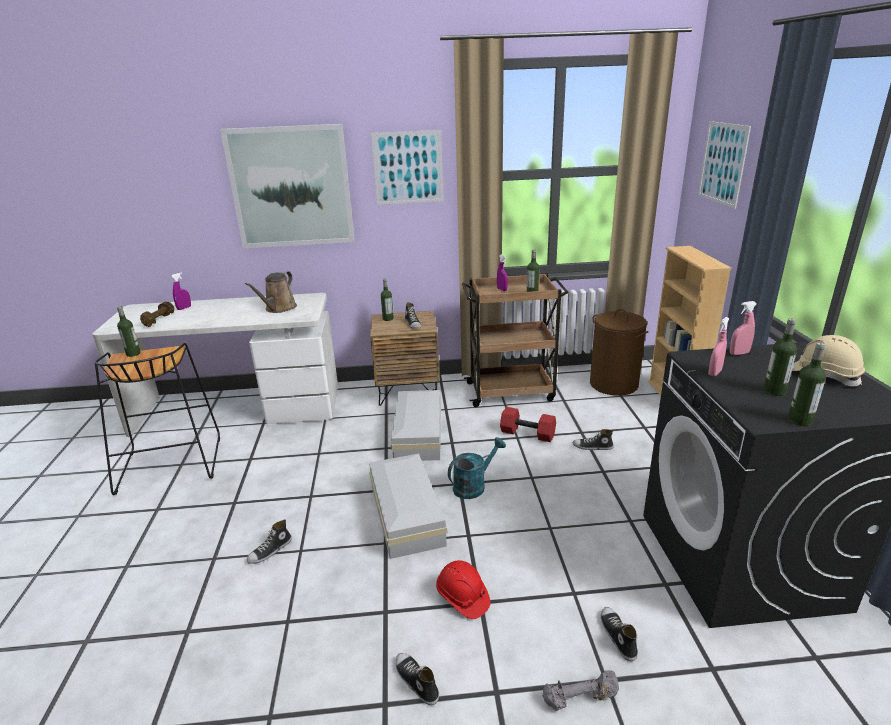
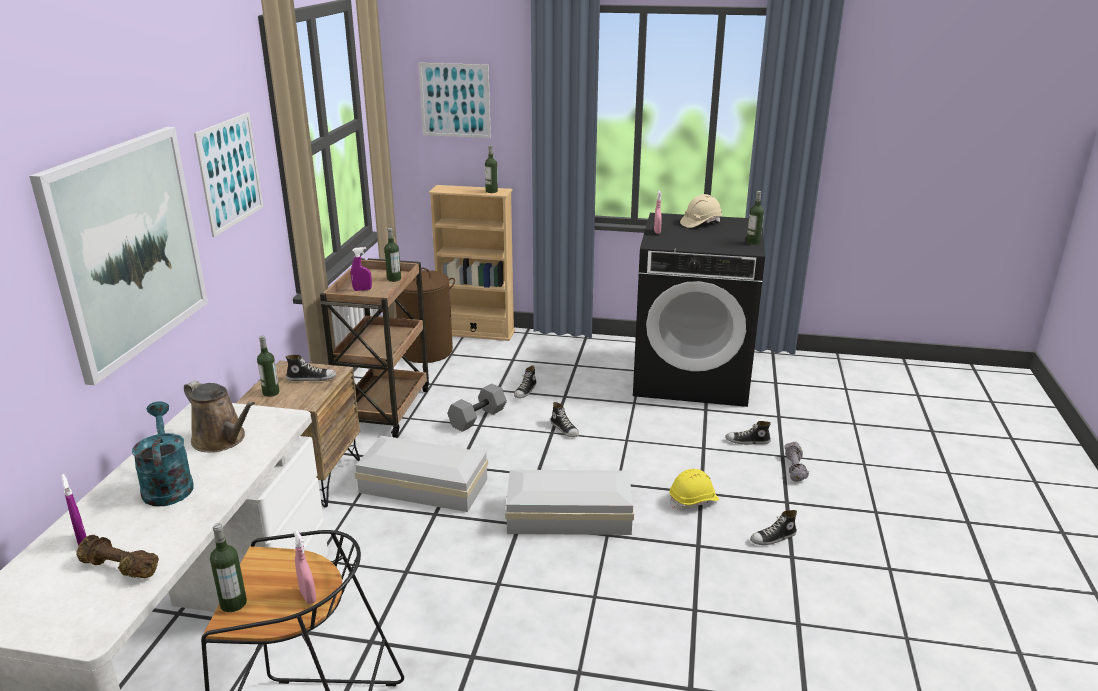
camera: 75 degrees left, 0 degrees up
(270, 551) = (586, 621): shoe -> shoe (565, 429)
(462, 598) = (693, 500): red hard hat -> yellow hard hat
(473, 485) = (545, 466): turquoise watering can -> turquoise watering can (167, 485)
(526, 434) = (478, 418): red dumbbell -> grey dumbbell
(714, 373) = (682, 244): pink spray bottle -> pink spray bottle (308, 596)
(774, 391) = (715, 238): bottle -> bottle (491, 191)

